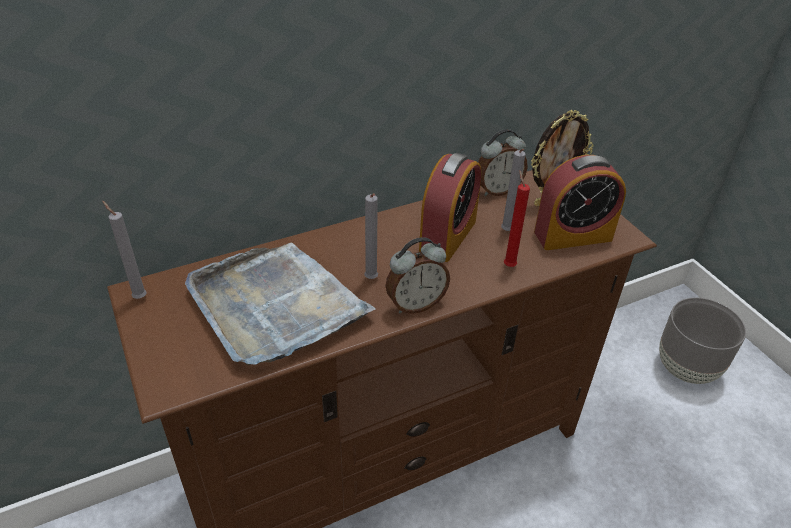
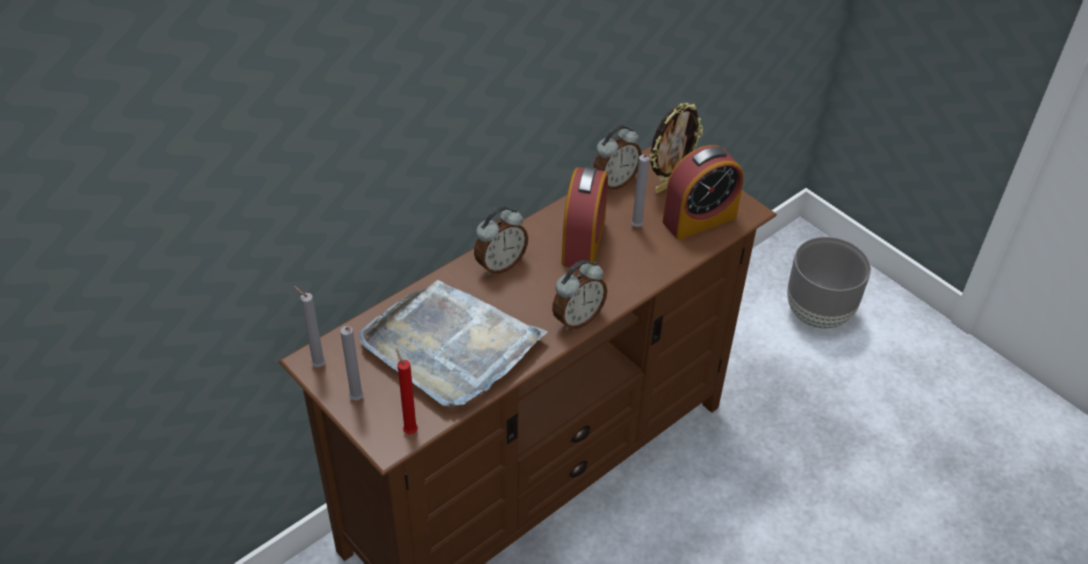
camera: 15 degrees left, 5 degrees up
(358, 240) = (500, 264): none -> alarm clock
(371, 280) = (528, 303): grey candle -> grey candle (357, 400)
(508, 265) = (648, 262): red candle -> red candle (409, 430)

